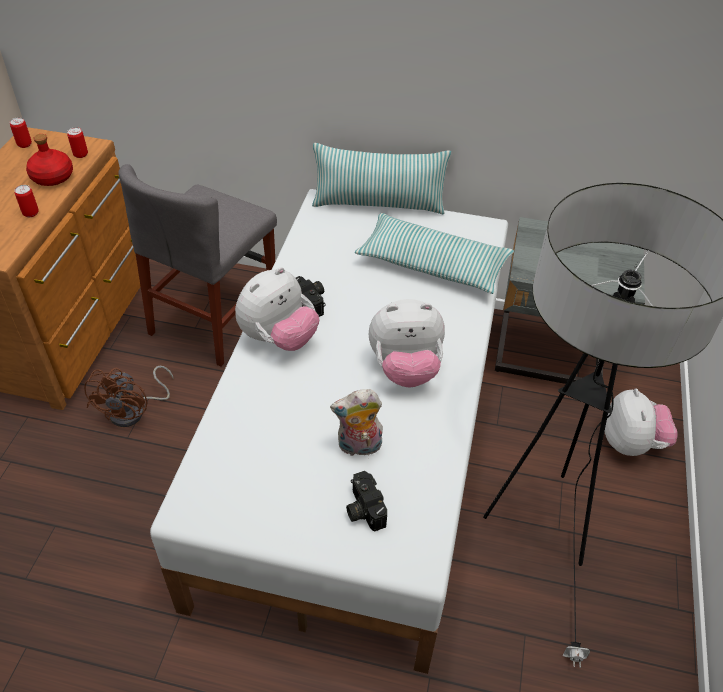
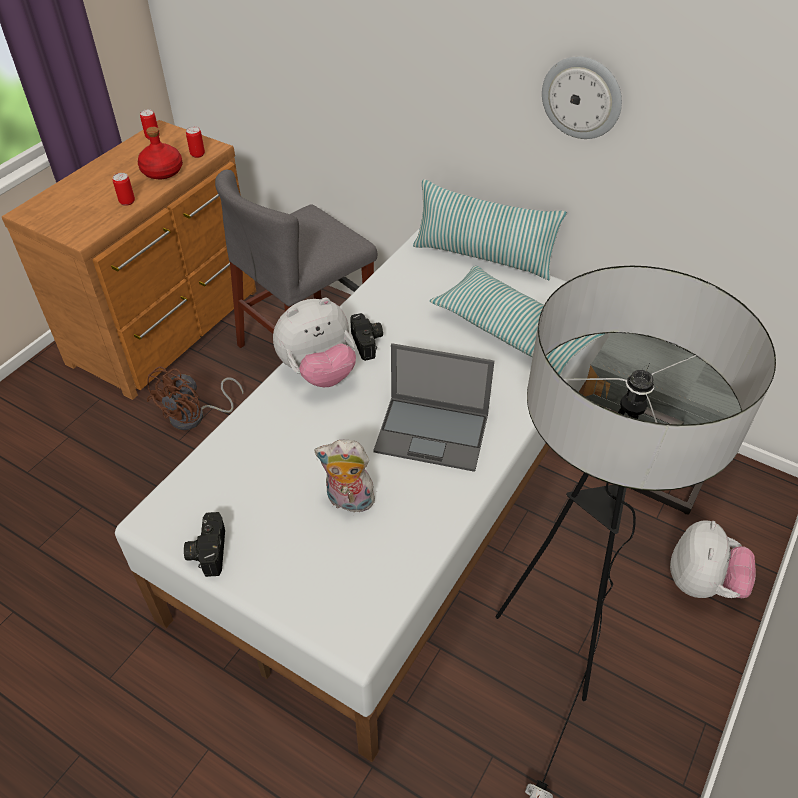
camera: 20 degrees right, 0 degrees up
(363, 509) = (323, 565): camera -> camera (207, 551)
(405, 368) = (433, 433): plush toy -> laptop
(460, 48) = (582, 97): none -> wall clock

